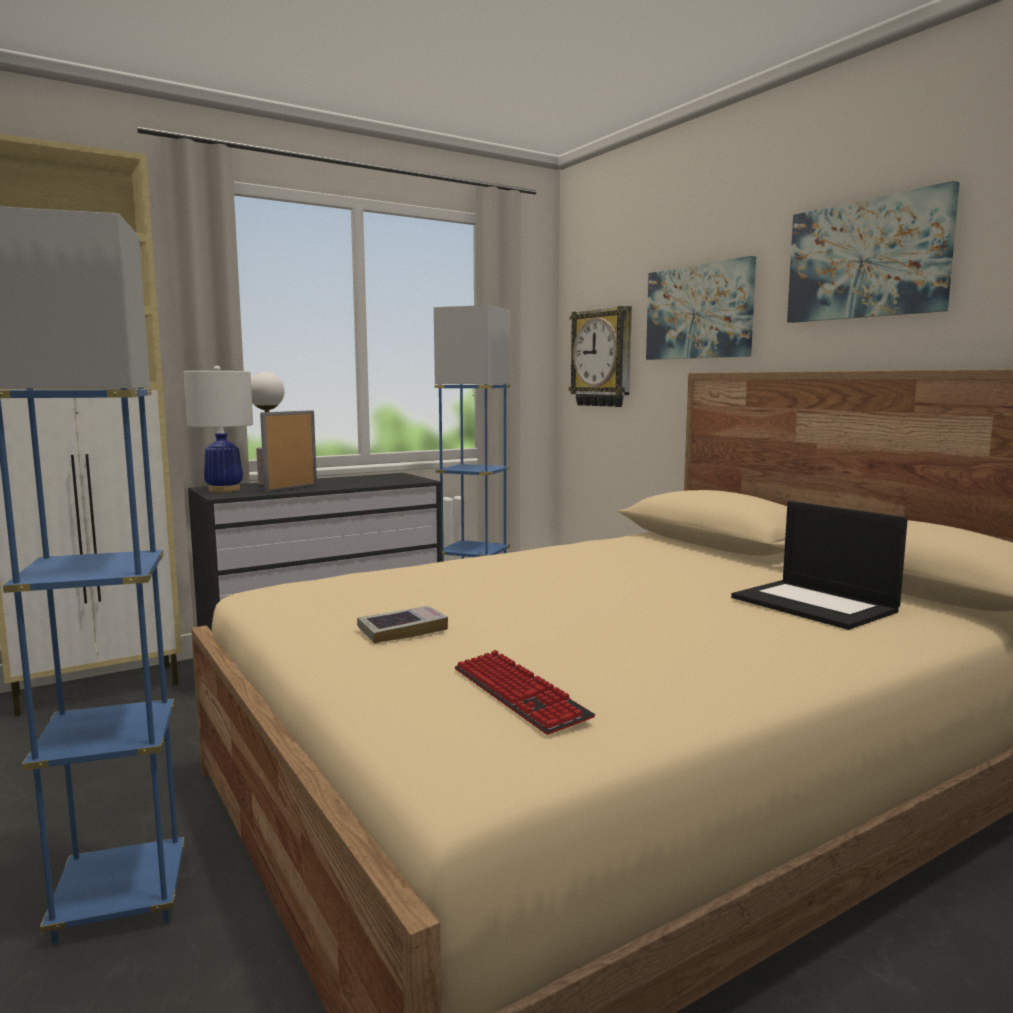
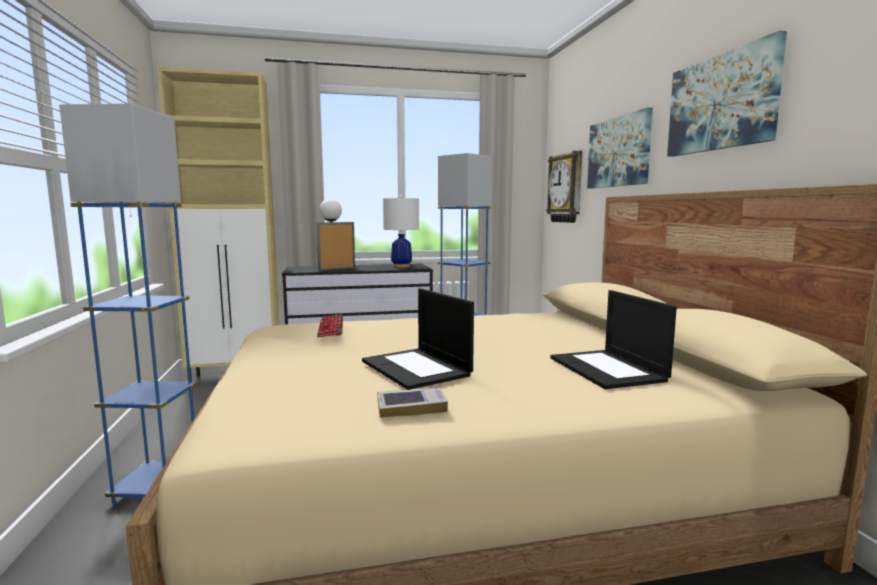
camera: 20 degrees right, 0 degrees up
(224, 490) = (301, 268): white table lamp -> white table lamp (401, 266)
(402, 630) = (307, 355): book -> book (411, 407)
(518, 694) = (312, 399): keyboard -> keyboard (331, 327)
(594, 631) = (417, 368): none -> laptop

